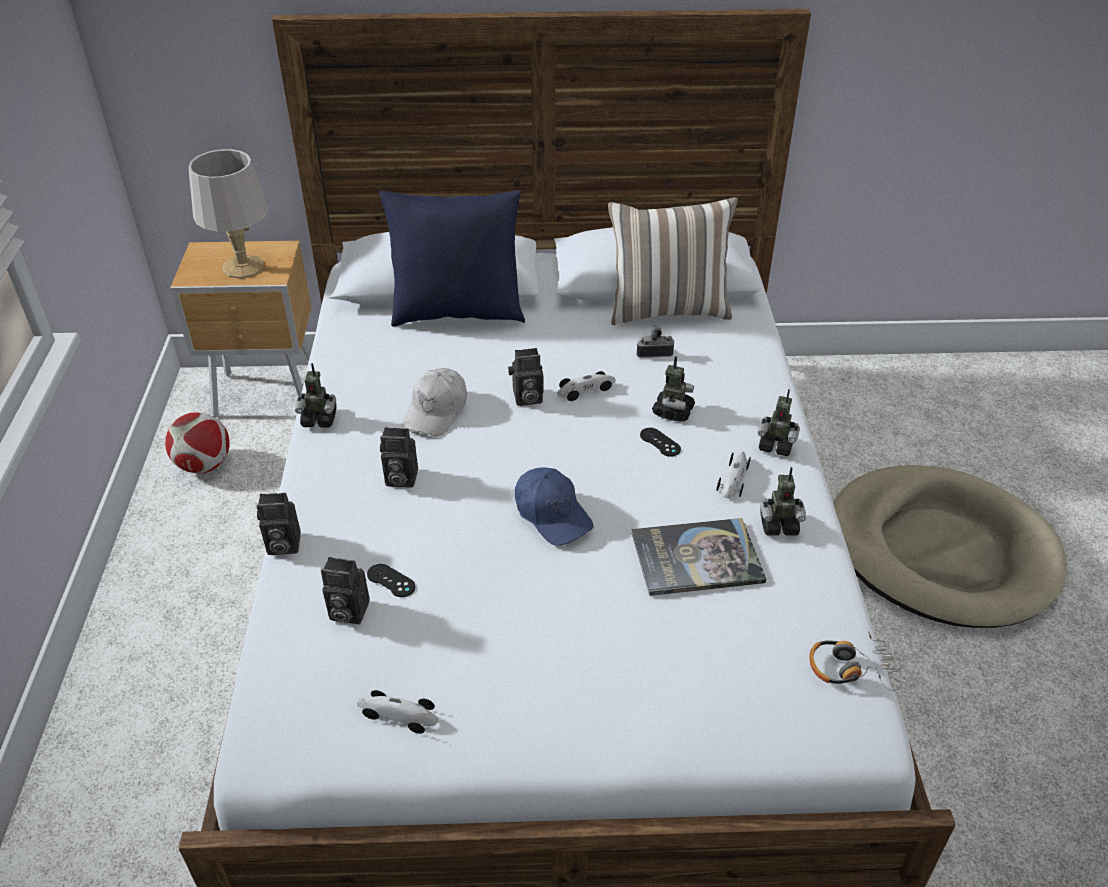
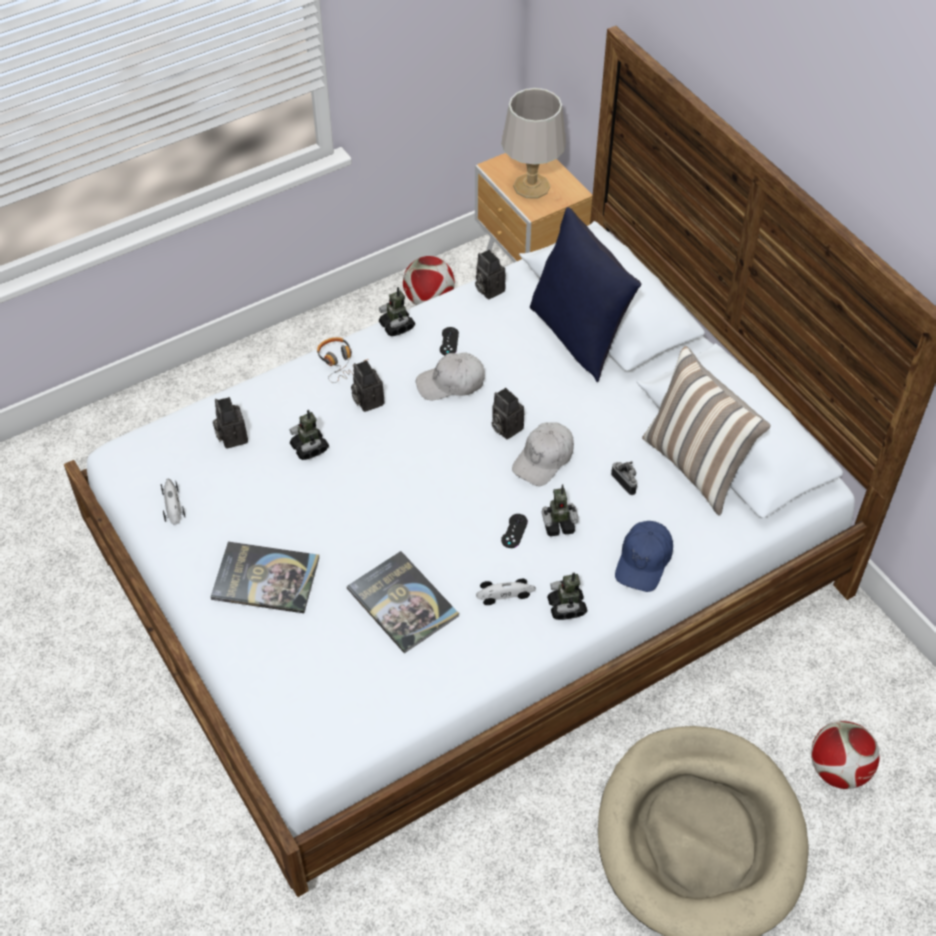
camera: 60 degrees right, 10 degrees up
(281, 545) = (268, 375): camera -> camera (488, 289)
(391, 580) = (269, 444): black game controller -> black game controller (449, 341)
(552, 514) = (389, 500): blue cap -> blue cap (644, 561)
(584, 664) = (265, 578): none -> book
(586, 390) = (544, 459): toy car -> white cap
(778, 525) = (472, 641): toy robot -> toy robot (309, 448)
(851, 668) = (352, 732): headphones -> headphones (340, 363)
(910, 443) = (838, 770): none -> football

